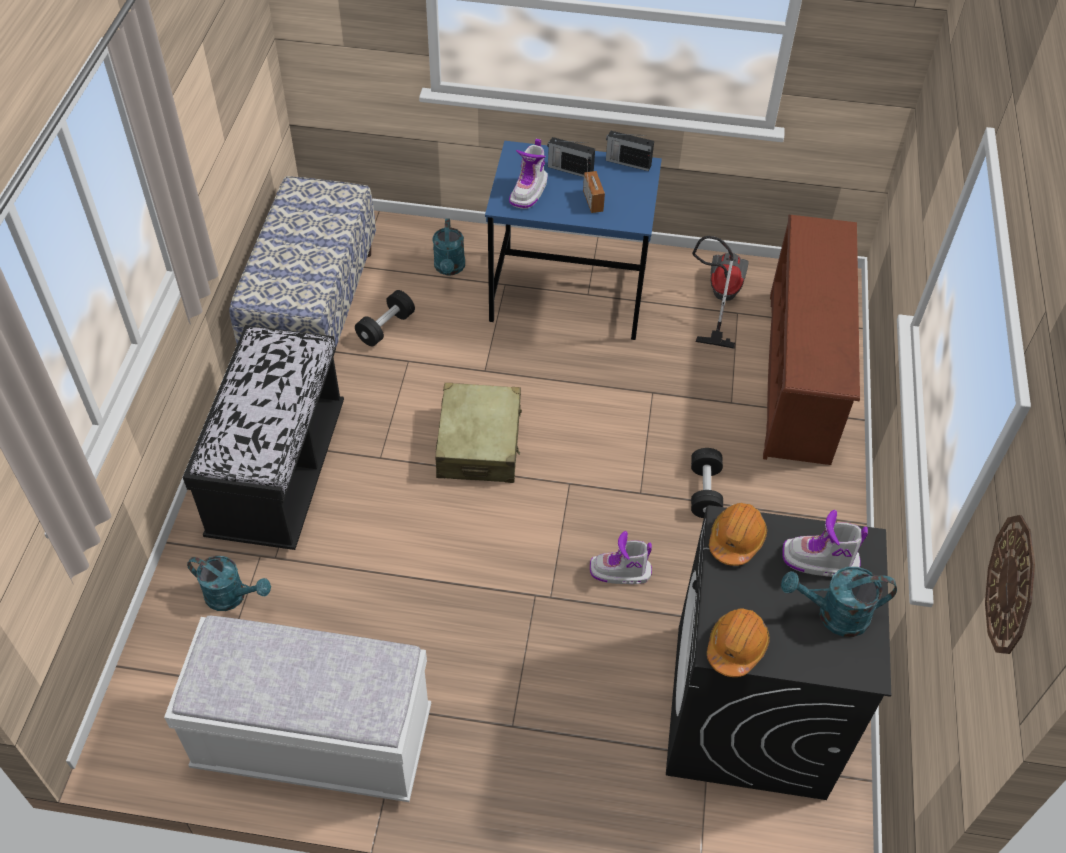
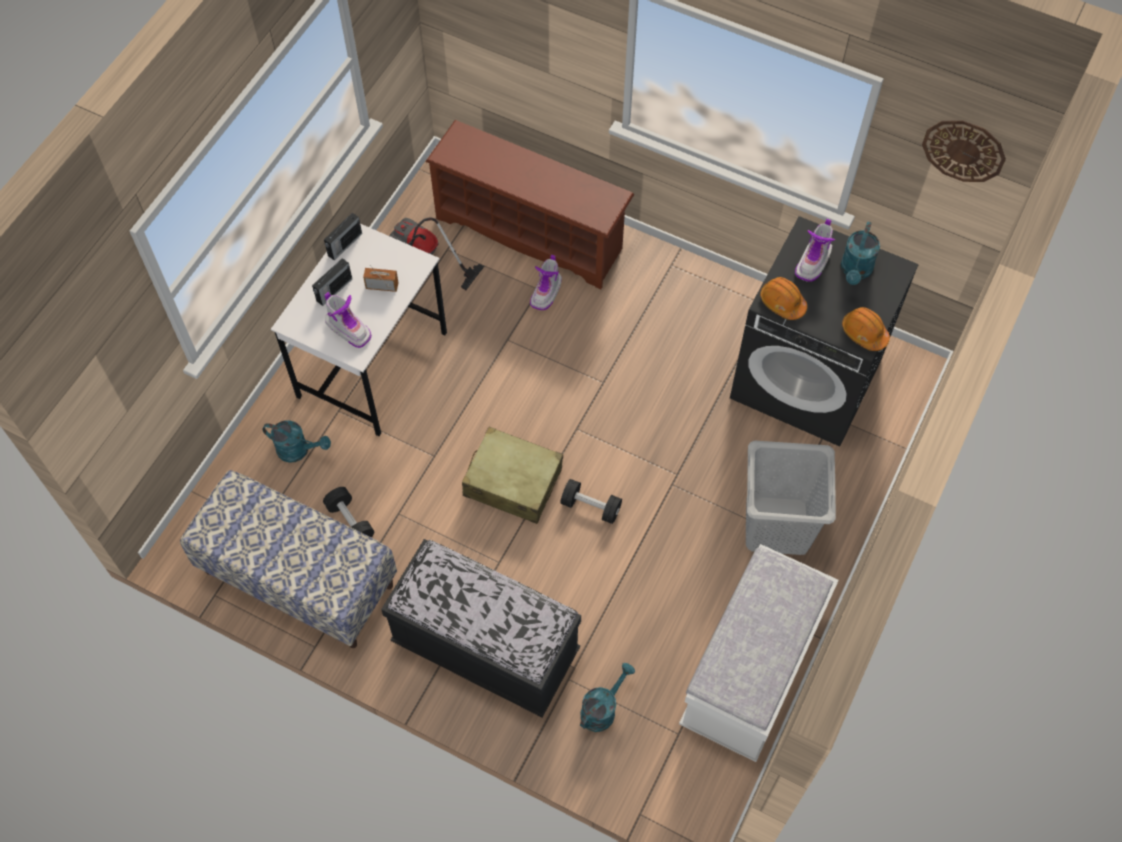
camera: 70 degrees left, 10 degrees up
(521, 725) = (777, 526): none -> grey laundry basket
(569, 294) = (372, 364): blue desk -> white desk
(620, 572) = (670, 420): boot -> boot (546, 292)
(705, 491) = (617, 339): black dumbbell -> black dumbbell (590, 507)

